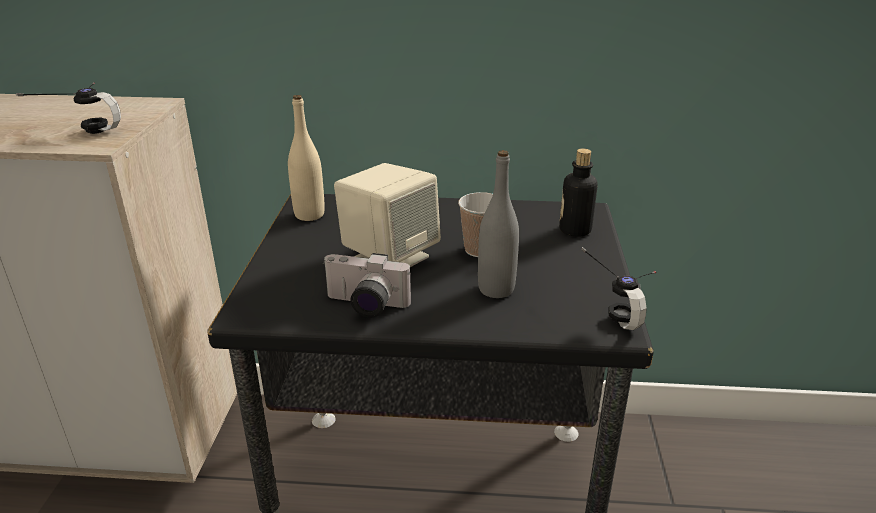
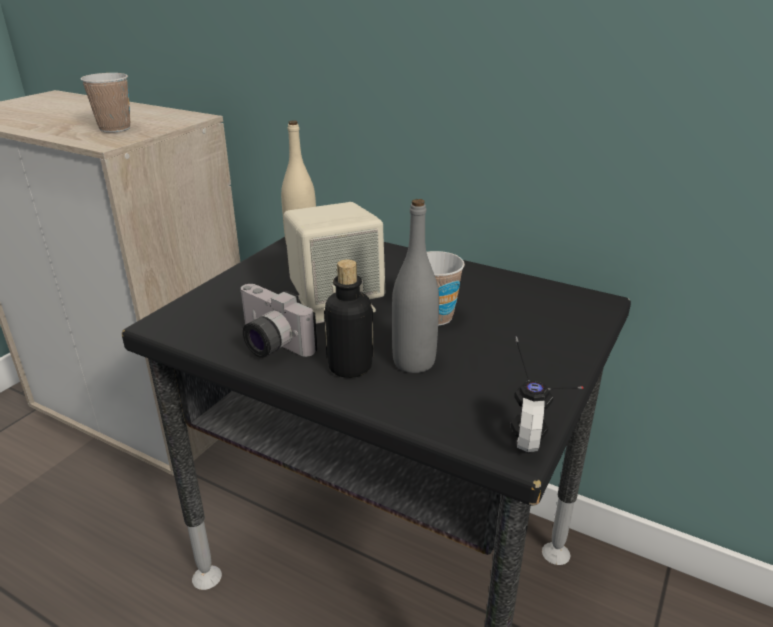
camera: 25 degrees right, 0 degrees up
(85, 127) = (115, 129): headphones -> cup
(575, 230) = (562, 319): bottle -> bottle (350, 366)

